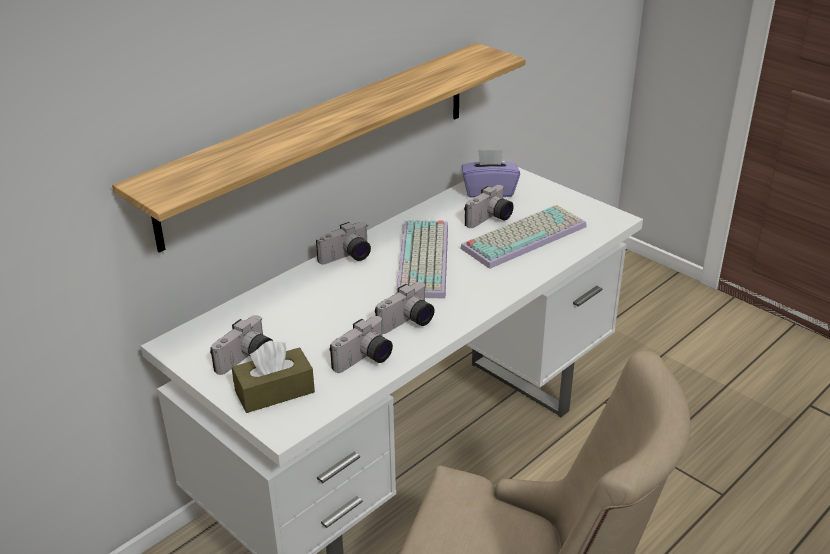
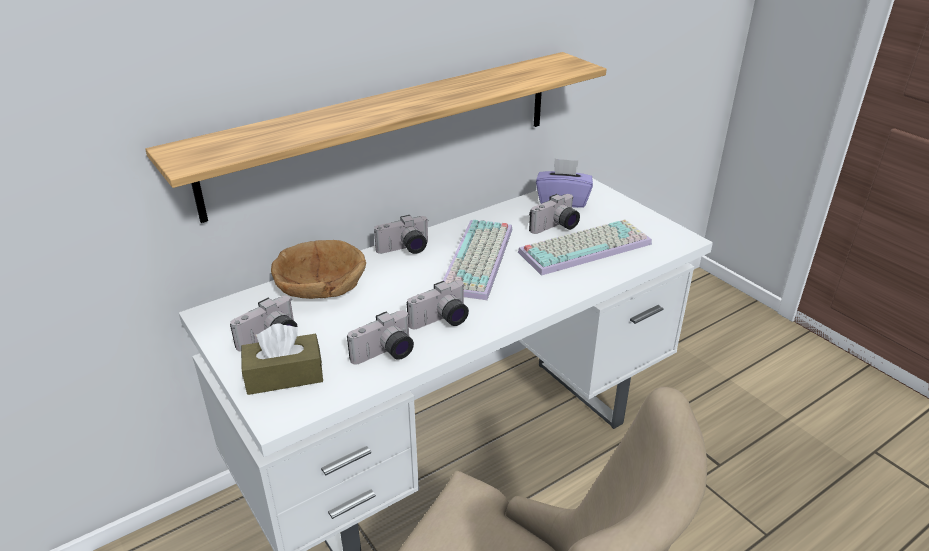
camera: 10 degrees right, 0 degrees up
(276, 305) = (320, 288): none -> brown bowl

